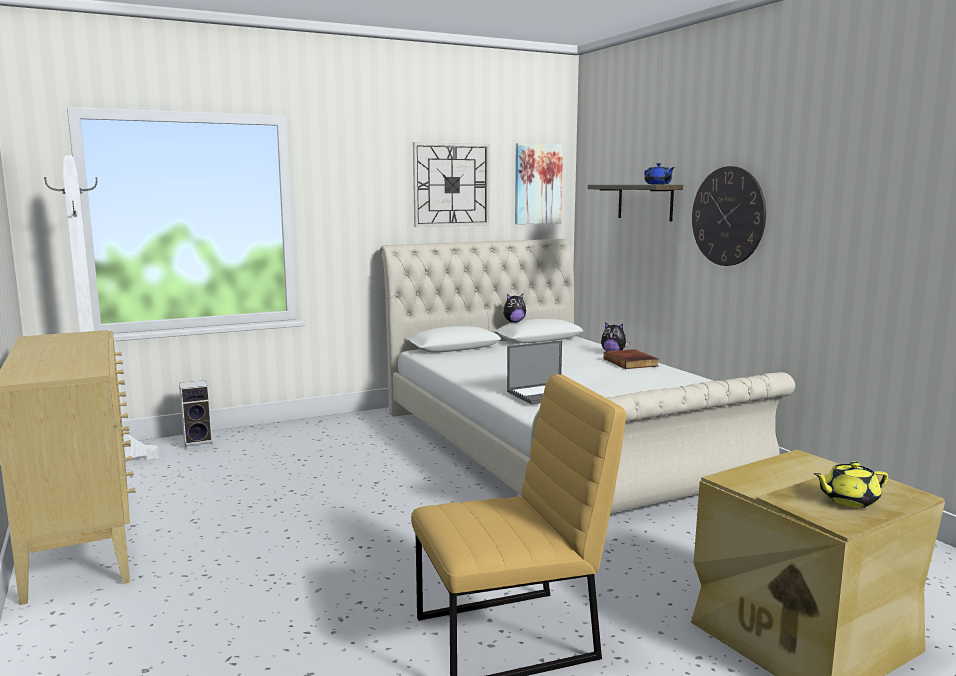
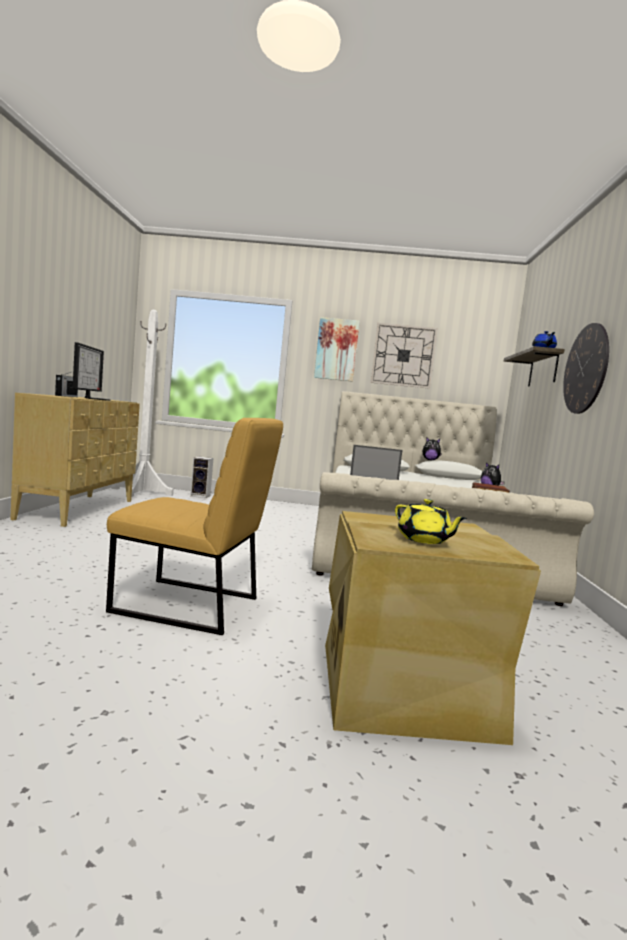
camera: 30 degrees right, 5 degrees down
(33, 359) = (66, 396): none -> radio
(81, 351) = (95, 399): none -> monitor
(537, 184) = (477, 362): picture -> picture (336, 349)
(849, 501) = (424, 540): yellow teapot -> yellow teapot turned 150 degrees counterclockwise

